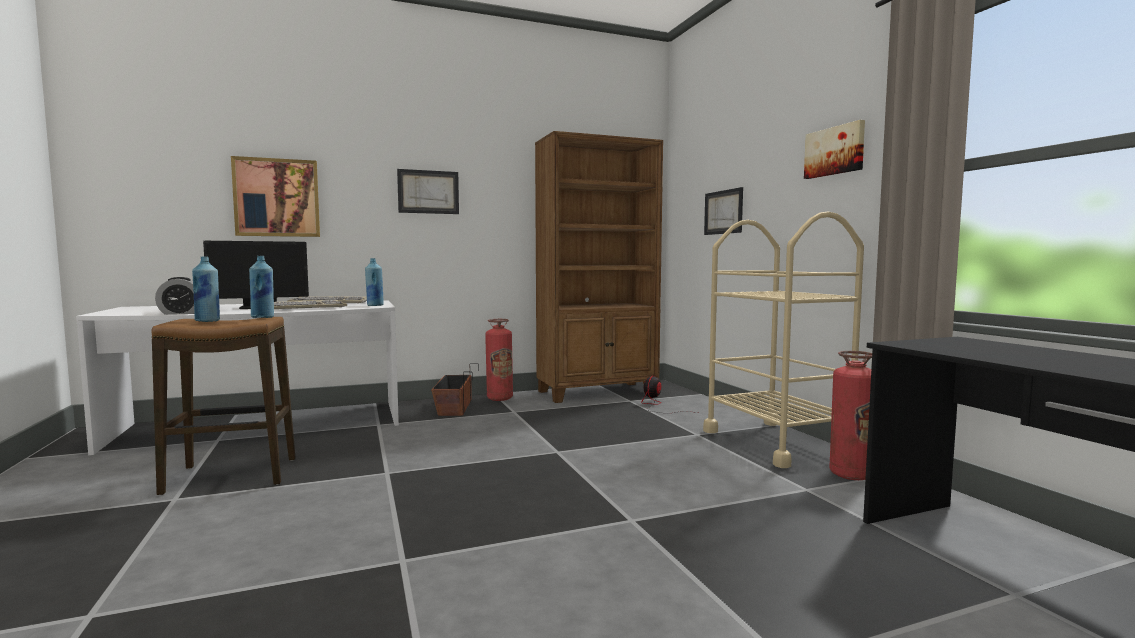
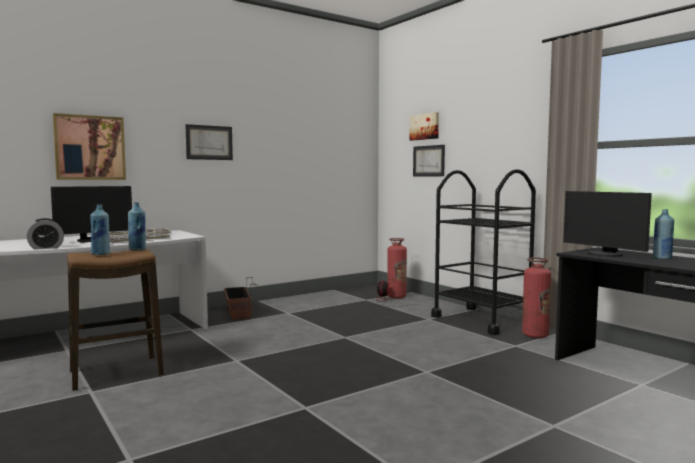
camera: 15 degrees left, 0 degrees up
(375, 305) = (185, 235): blue bottle -> blue bottle (662, 258)
(500, 398) = (267, 304): fire extinguisher -> fire extinguisher (396, 296)
(598, 392) = (338, 295): brown bookcase -> none
(776, 442) = (481, 320): beige cart -> black cart
(835, 151) = (513, 127): picture -> picture (425, 126)
(955, 348) = (604, 254): none -> monitor

